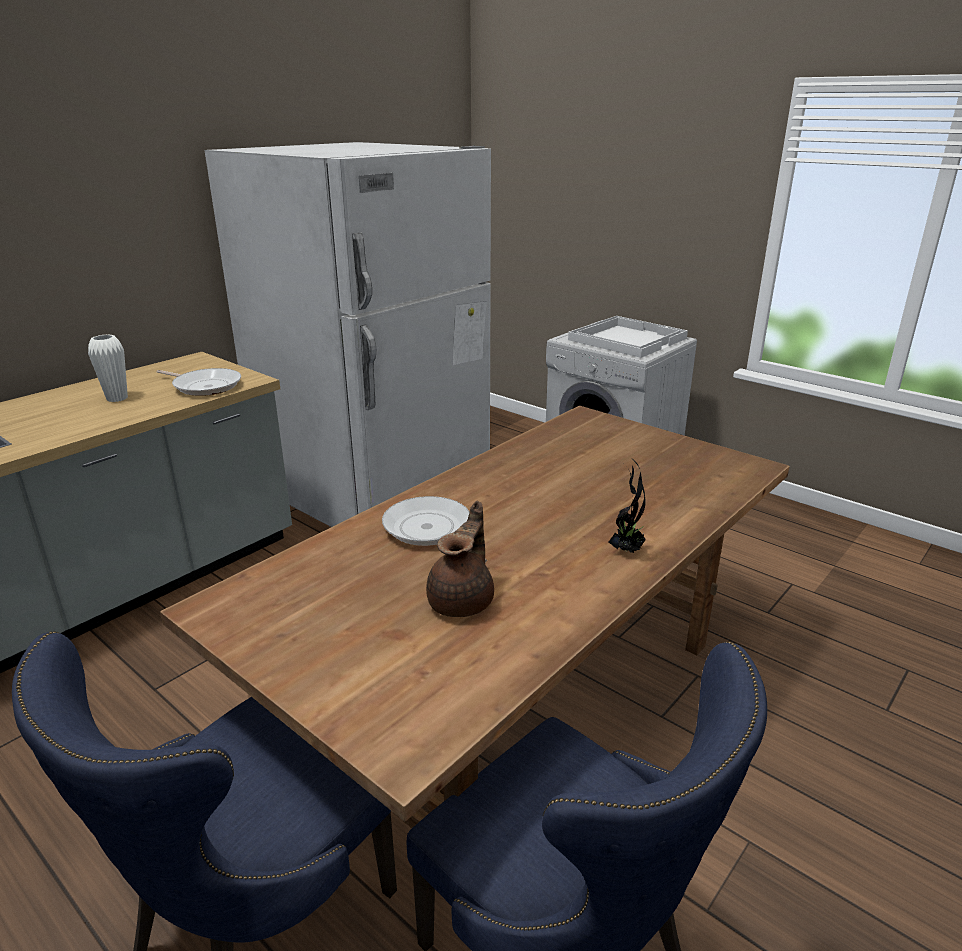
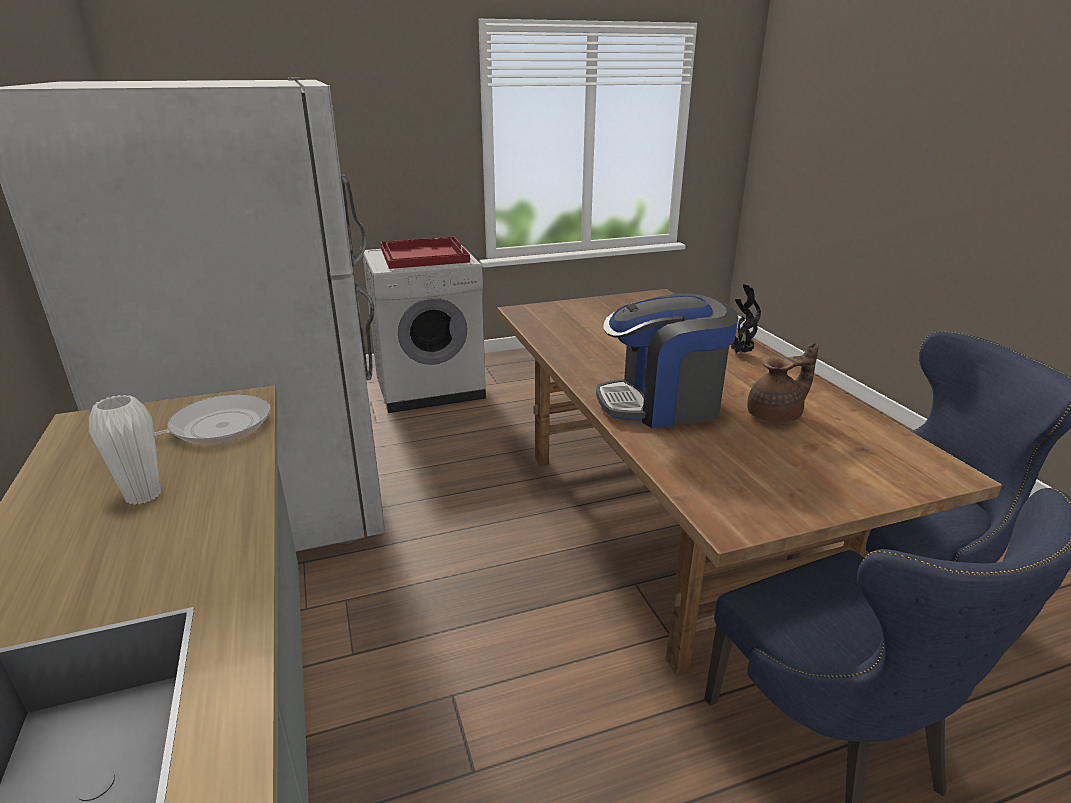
camera: 60 degrees left, 0 degrees up
(430, 530) = (662, 404): frying pan -> coffee machine
(463, 601) = (776, 416): brown teapot -> brown teapot turned 105 degrees clockwise
(627, 339) = (423, 255): white tray -> red tray

